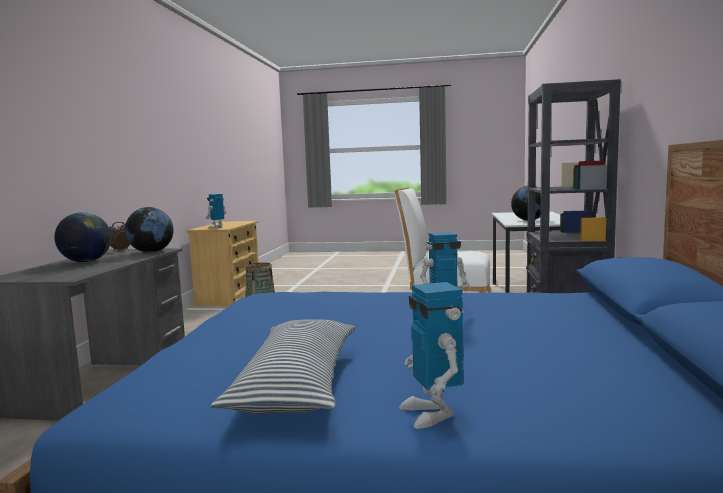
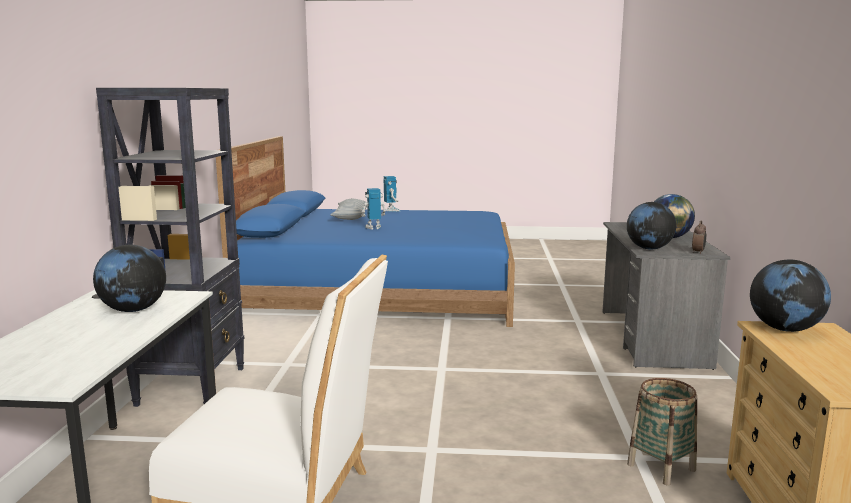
camera: 175 degrees right, 5 degrees up
(217, 228) = (785, 329): toy robot -> globe
(297, 383) = (432, 214): pillow -> pillow (351, 217)

